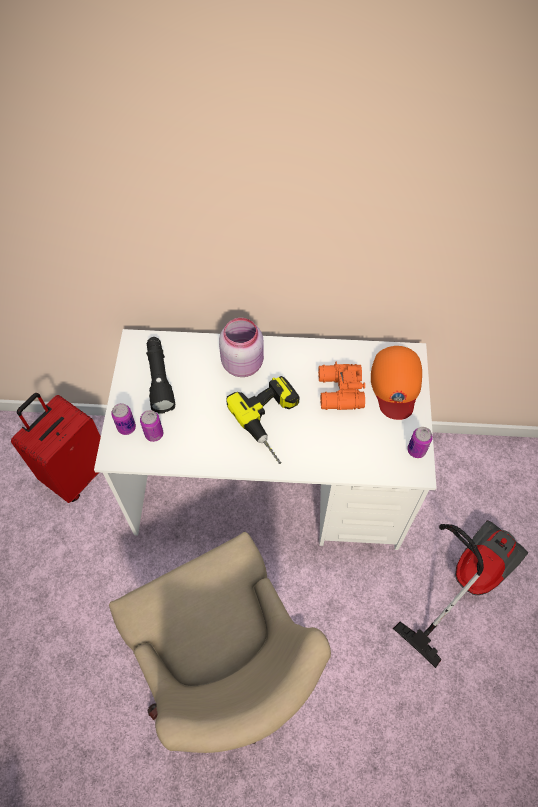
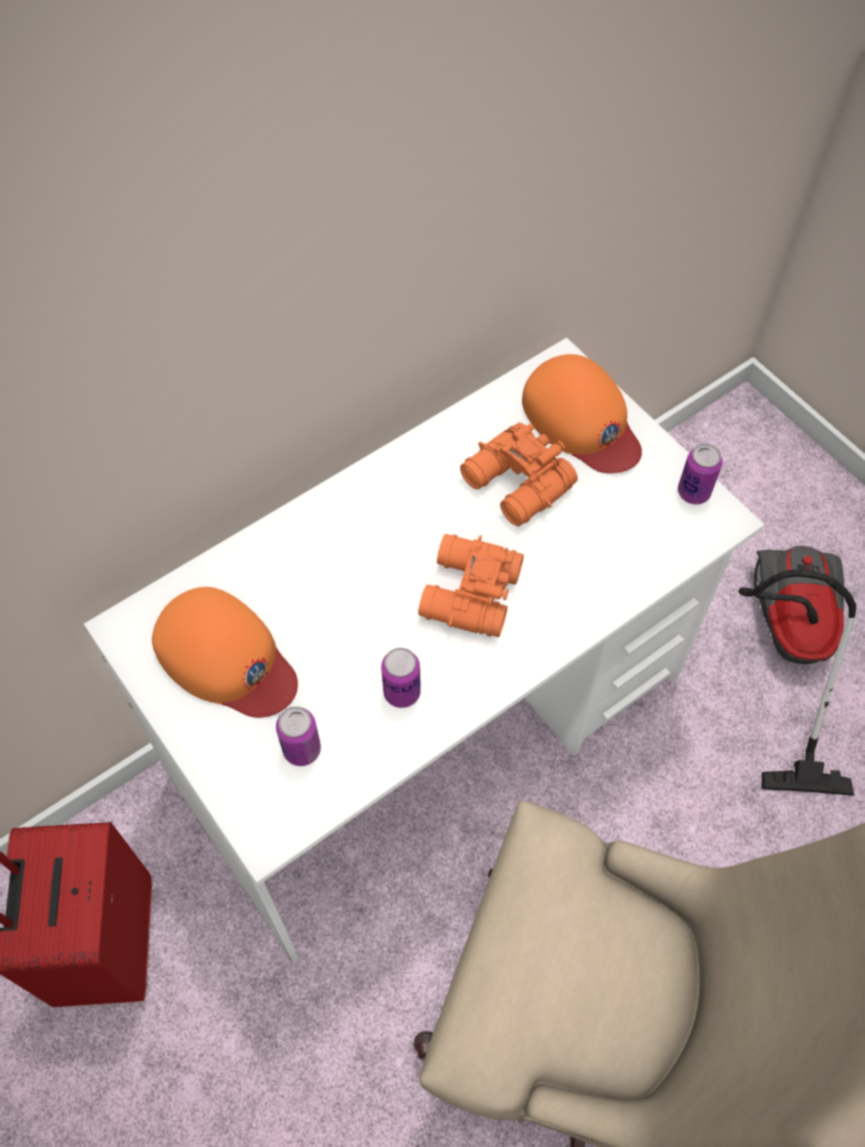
camera: 40 degrees left, 0 degrees up
(126, 427) = (246, 773): can -> can (402, 692)
(159, 378) = (226, 658): black flashlight -> orange cap
(243, 363) = (336, 541): pink jar -> none
(274, 422) = (467, 594): power drill -> orange binoculars

